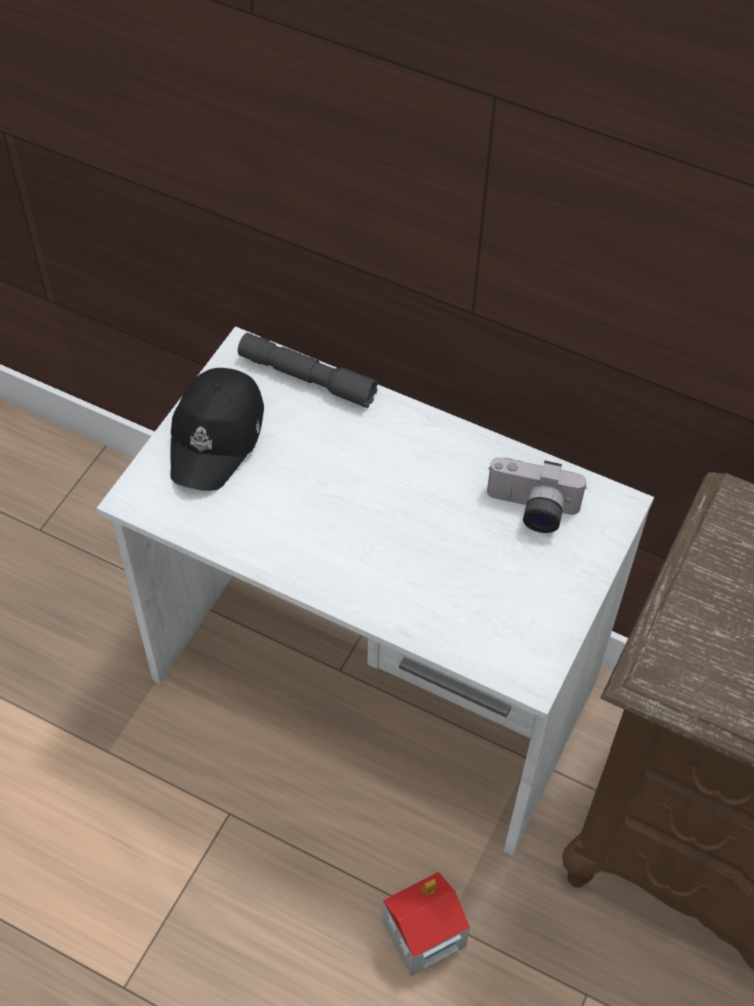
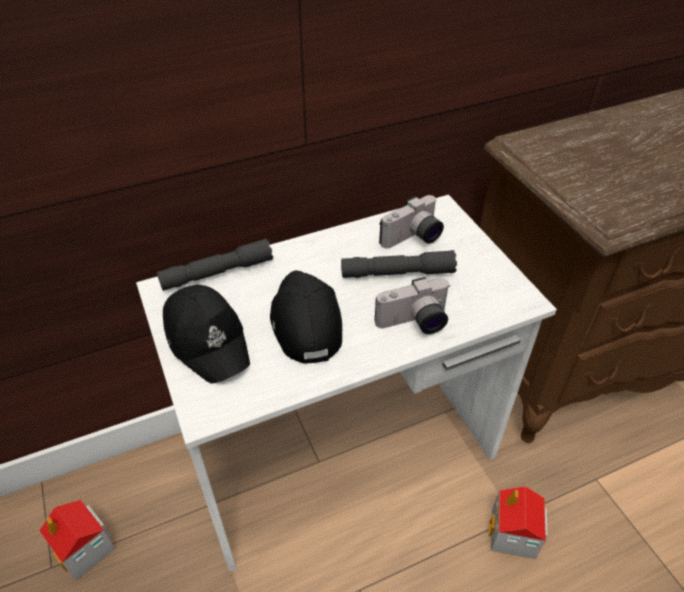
camera: 50 degrees left, 10 degrees down
(75, 541) = (85, 549): none -> toy house
(310, 496) = (305, 321): none -> black cap
(395, 591) = (414, 323): none -> camera
(458, 530) = (397, 273): none -> grey flashlight

